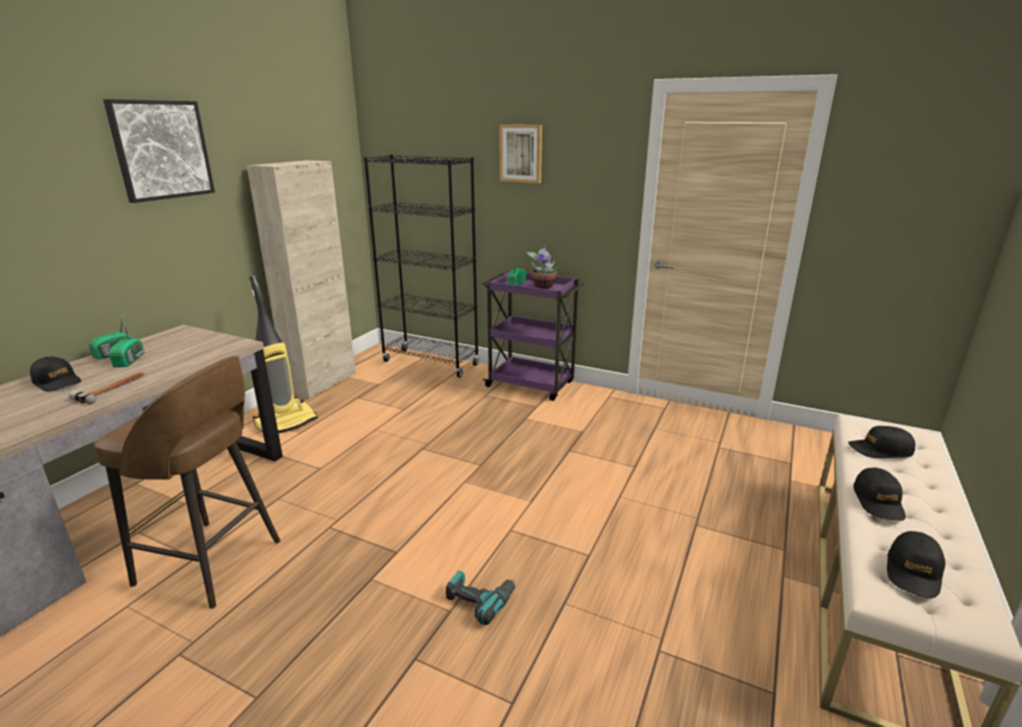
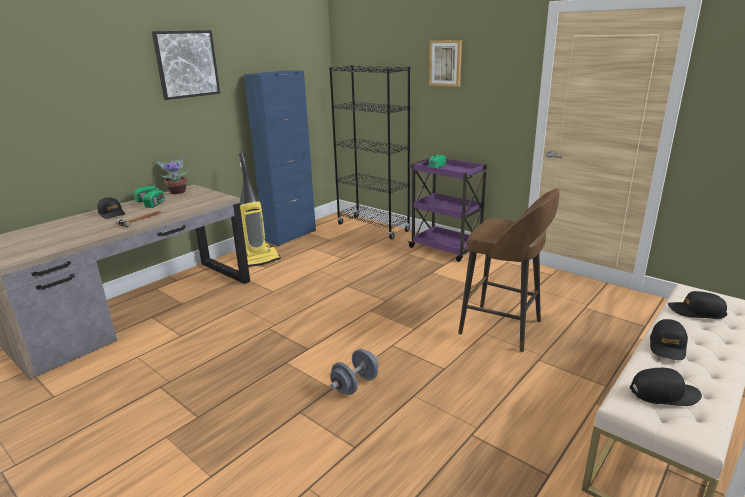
camera: 15 degrees right, 0 degrees up
(212, 563) = (191, 340): brown stool -> brown stool (503, 328)
(322, 383) = (290, 236): beige cabinet -> blue cabinet
(480, 599) = (355, 385): power drill -> grey dumbbell
(542, 286) = (456, 169): potted plant -> potted plant (177, 191)
(913, 572) = (664, 394): black cap -> black cap turned 135 degrees counterclockwise

